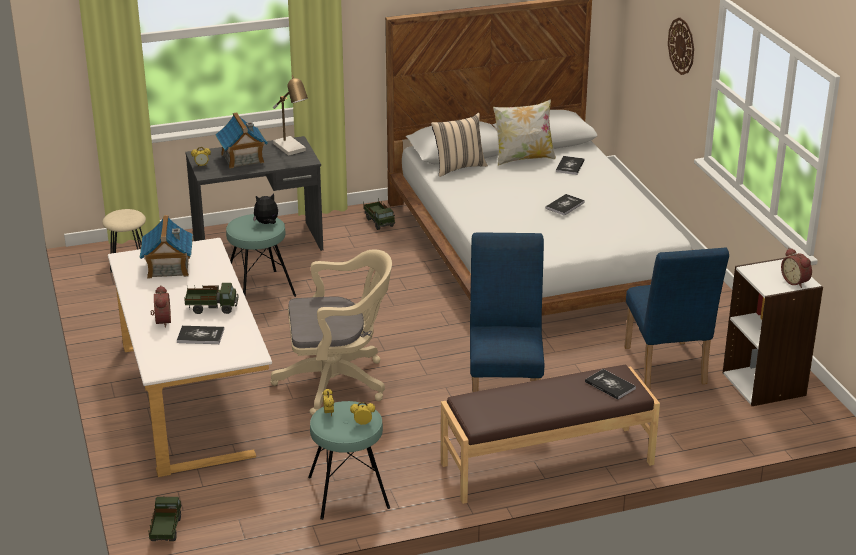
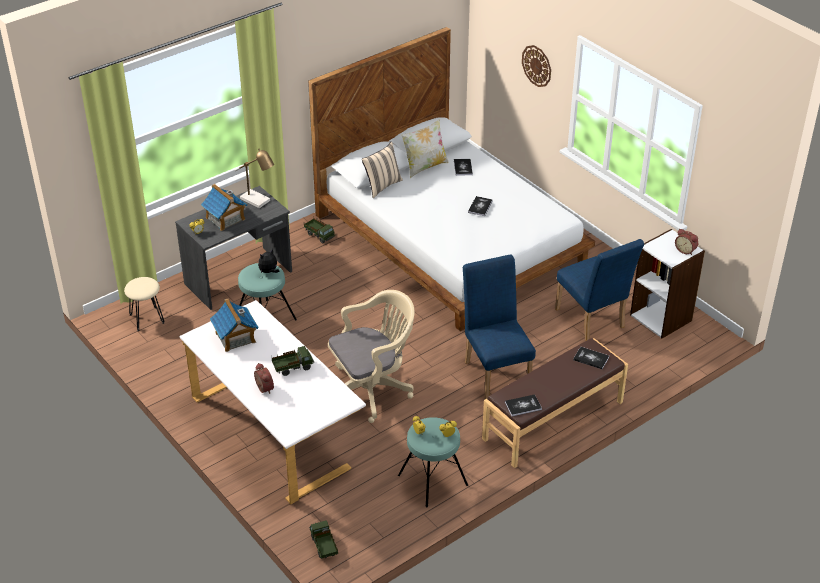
camera: 20 degrees left, 10 degrees up
(200, 336) = (301, 395): book -> book (523, 406)

